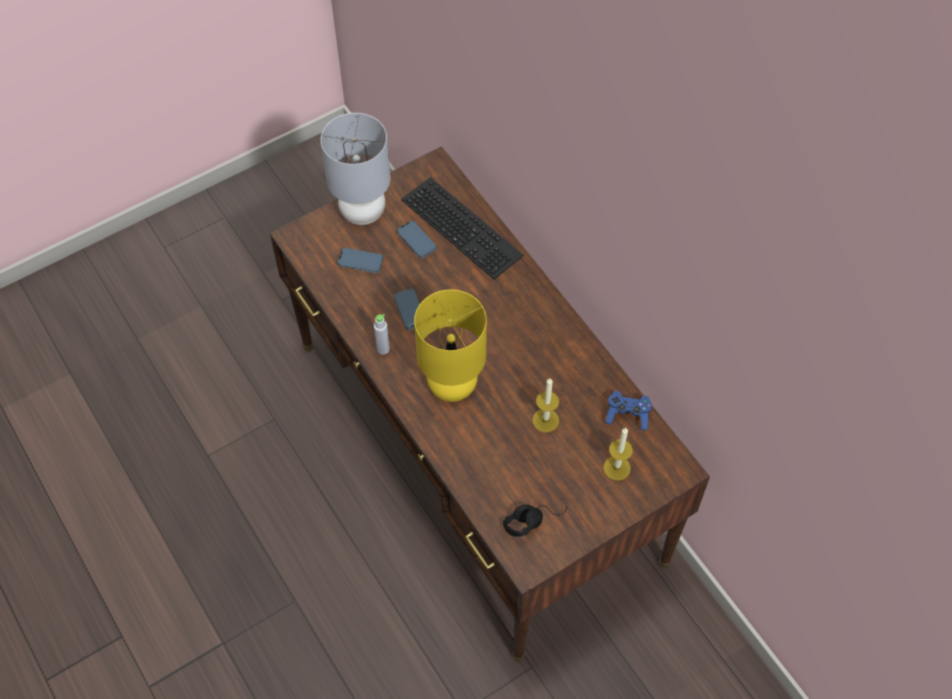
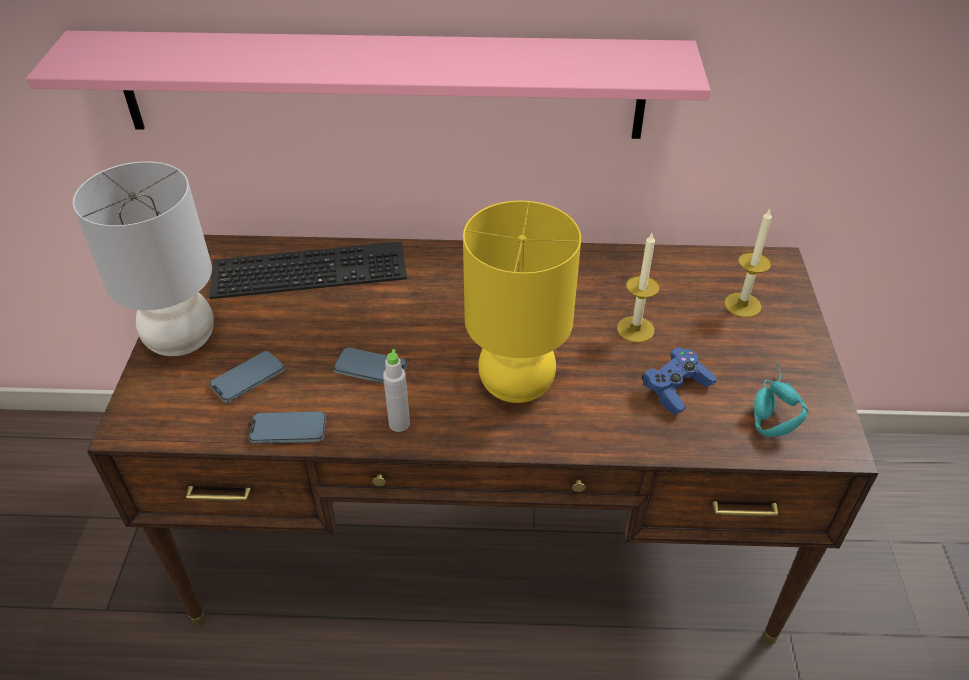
camera: 55 degrees left, 15 degrees down
(416, 241) = (281, 314): phone -> phone (288, 430)
(533, 518) = (767, 406): black headphones -> turquoise headphones
(537, 170) = (382, 85): none -> pink shelf
(627, 415) = (678, 266): blue game controller -> blue game controller (676, 388)

